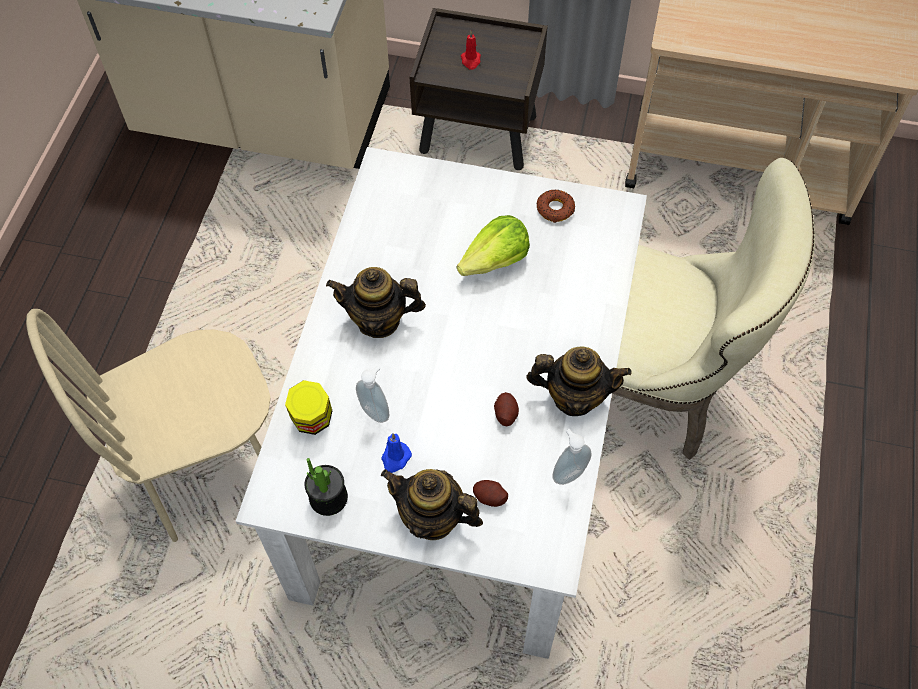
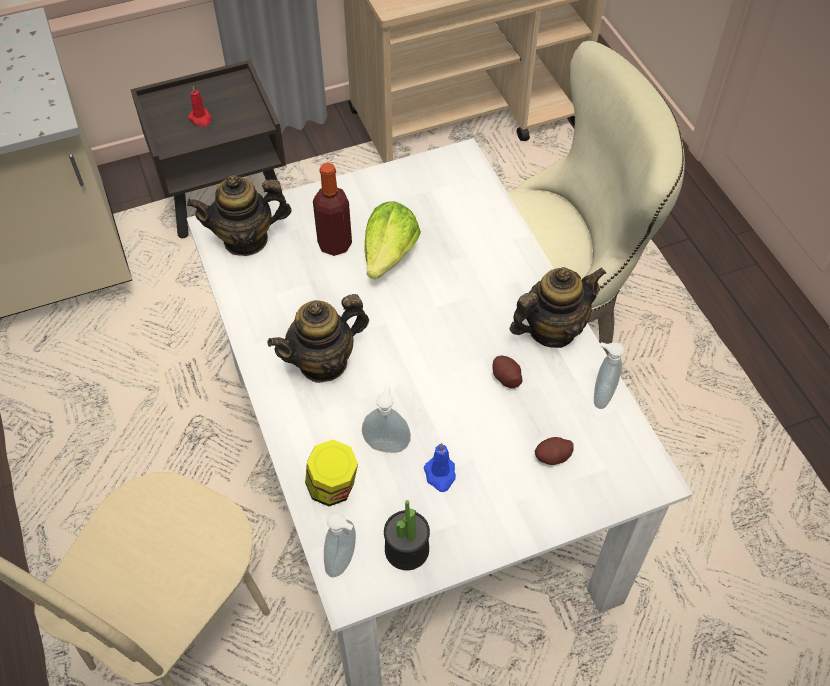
camera: 35 degrees left, 5 degrees down
(279, 478) = (344, 561): none -> soap dispenser
(432, 518) = (518, 506): teapot -> teapot (246, 239)
(460, 229) = (335, 244): none -> bottle
(555, 209) = (406, 186): donut -> none

